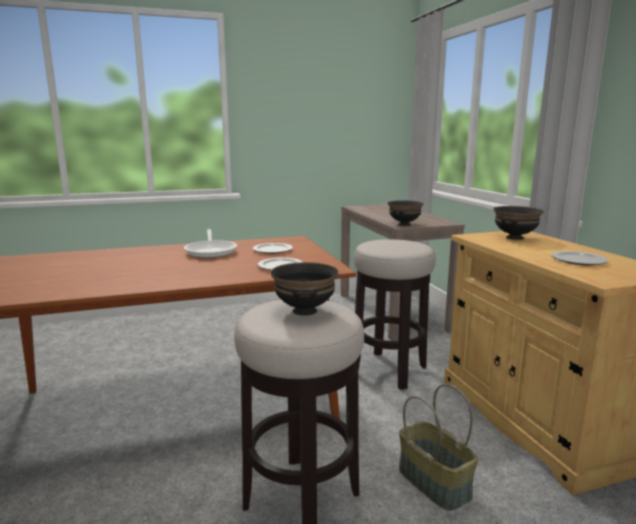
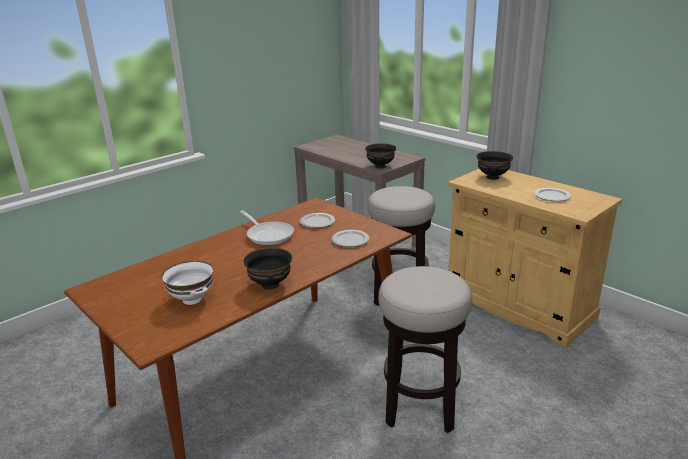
camera: 25 degrees left, 10 degrees up
(58, 279) = (191, 300): none -> white bowl
(304, 311) = (426, 280): black bowl -> black bowl (269, 285)
(435, 482) = (490, 367): basket -> none

